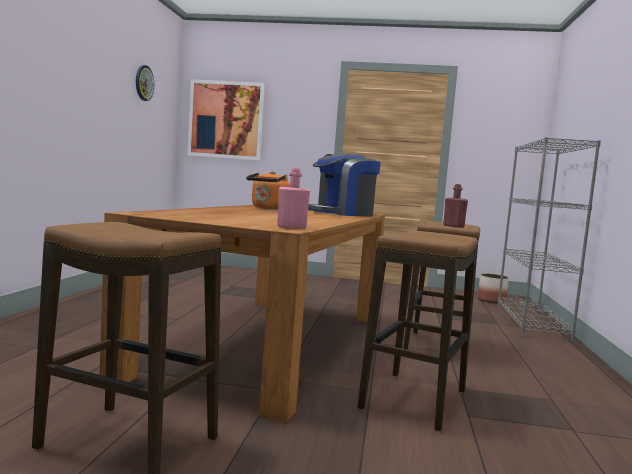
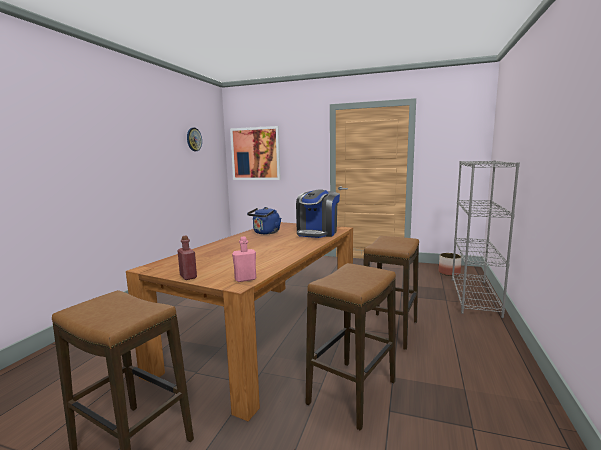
camera: 10 degrees right, 5 degrees up
(269, 208) = (265, 233): orange kettle -> blue kettle
(342, 213) = (317, 233): coffee machine -> coffee machine turned 45 degrees counterclockwise
(453, 226) = (394, 244): red bottle -> red bottle (188, 276)

